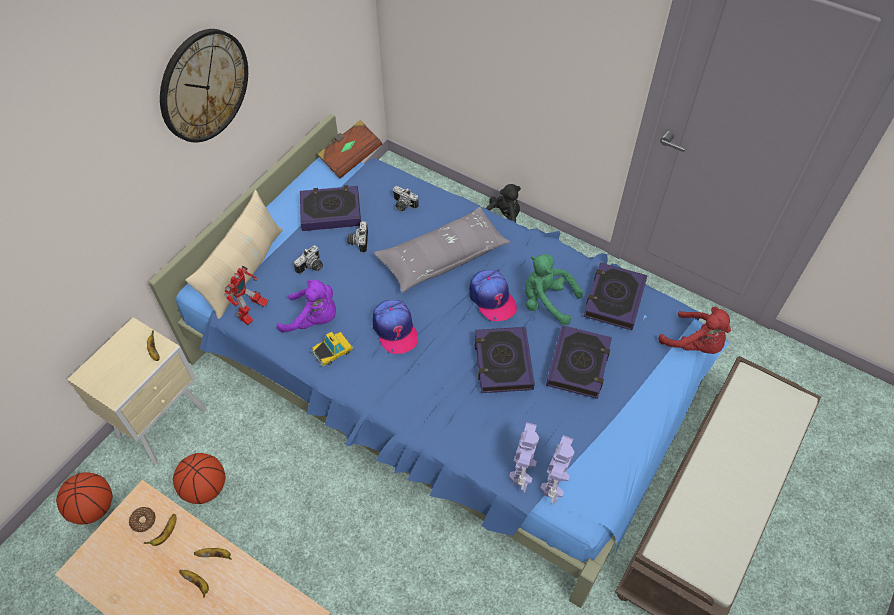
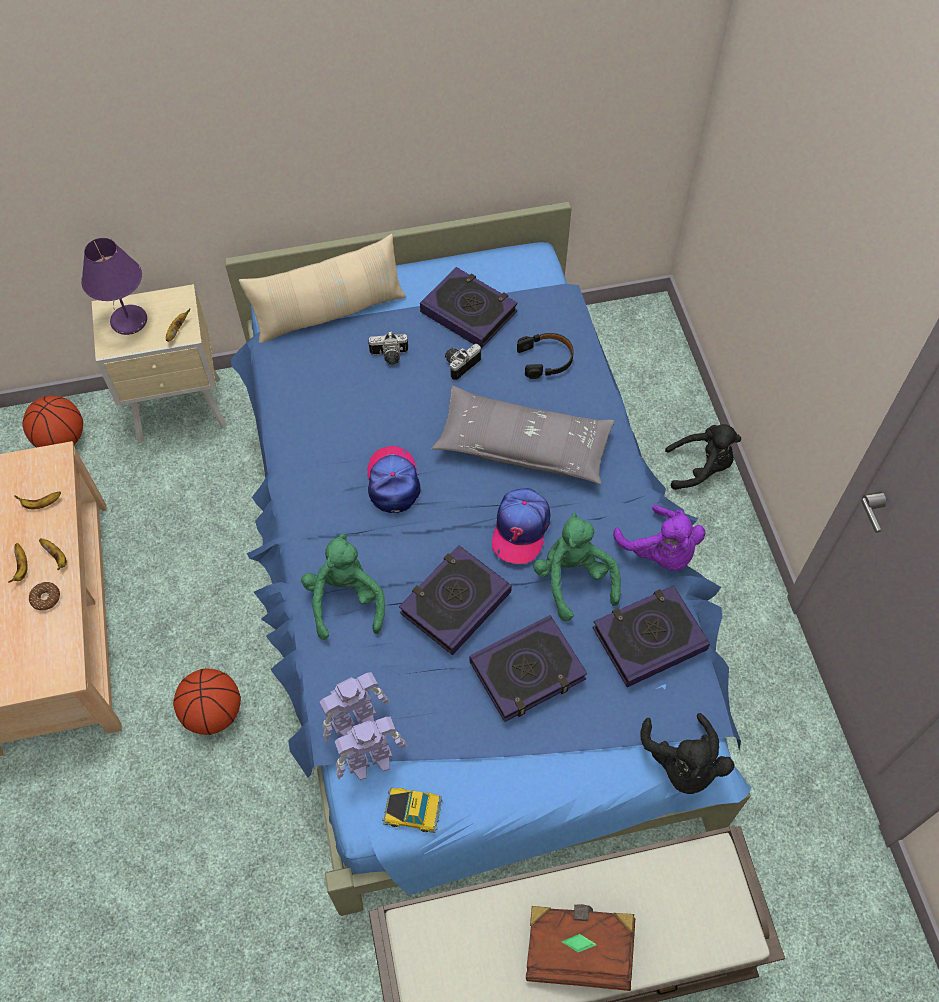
camera: 45 degrees right, 5 degrees up
(112, 371) = (129, 322): none -> purple table lamp
(143, 521) = (38, 478): donut -> donut (46, 598)
(203, 86) = (376, 86): wall clock -> none
(205, 488) = (155, 499): basketball -> basketball (213, 713)
(252, 313) = (290, 360): toy robot -> none
(314, 319) = (335, 410): purple plush toy -> purple plush toy (660, 552)
(332, 350) = (318, 454): toy car -> toy car (412, 810)
(350, 158) = (553, 267): brown book -> brown book (578, 949)
(395, 329) = (393, 481): cap -> cap turned 150 degrees clockwise
(403, 205) = (546, 359): camera -> black headphones
(442, 413) = (346, 600): none -> green plush toy
(695, 344) = (682, 764): red plush toy -> black plush toy

